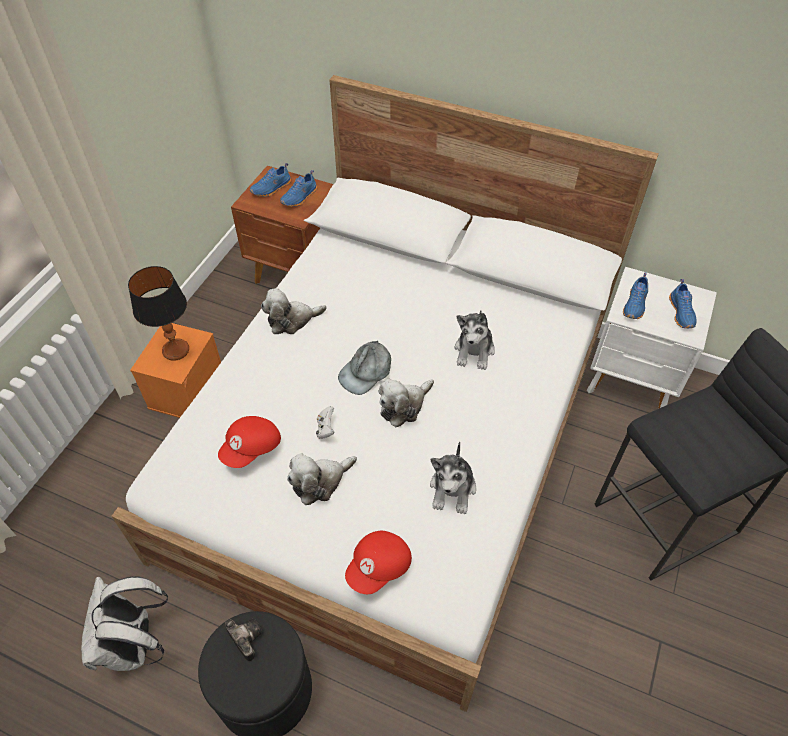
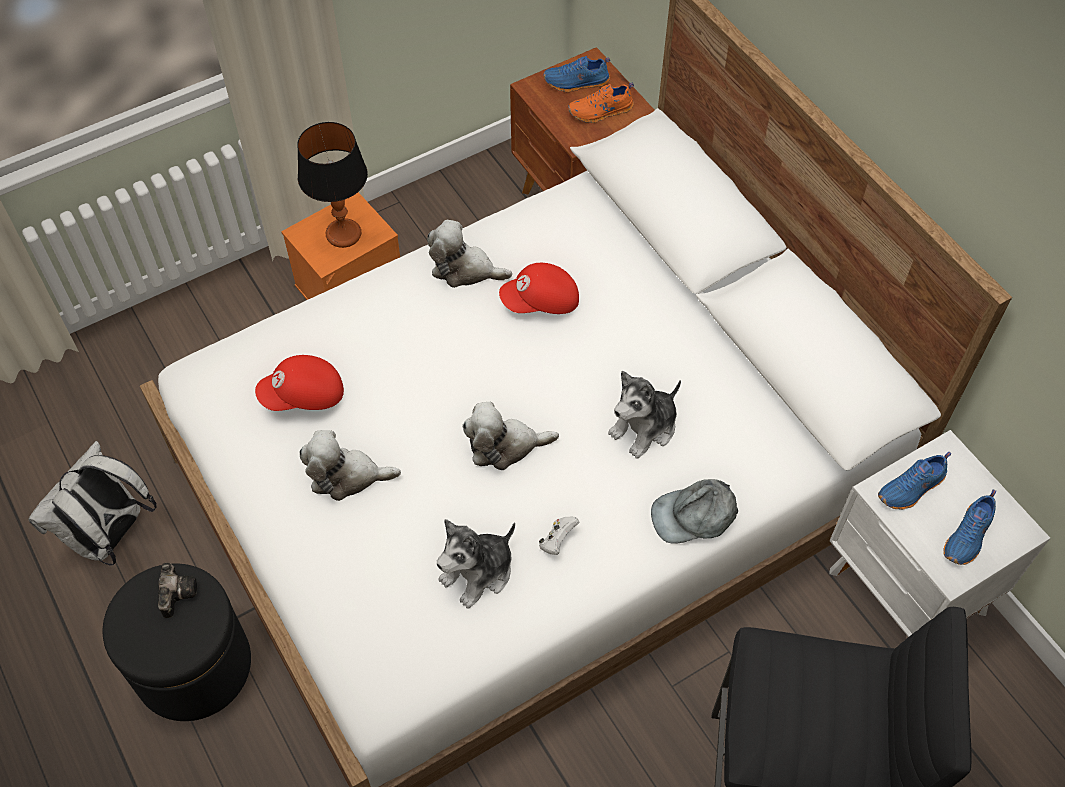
camera: 35 degrees right, 5 degrees up
(300, 197) = (601, 112): blue shoe -> orange shoe
(326, 428) = (397, 420): white game controller -> white game controller (557, 541)
(366, 371) = (495, 379): grey cap -> grey cap (694, 515)
(379, 567) = (331, 605): red cap -> red cap (541, 302)

